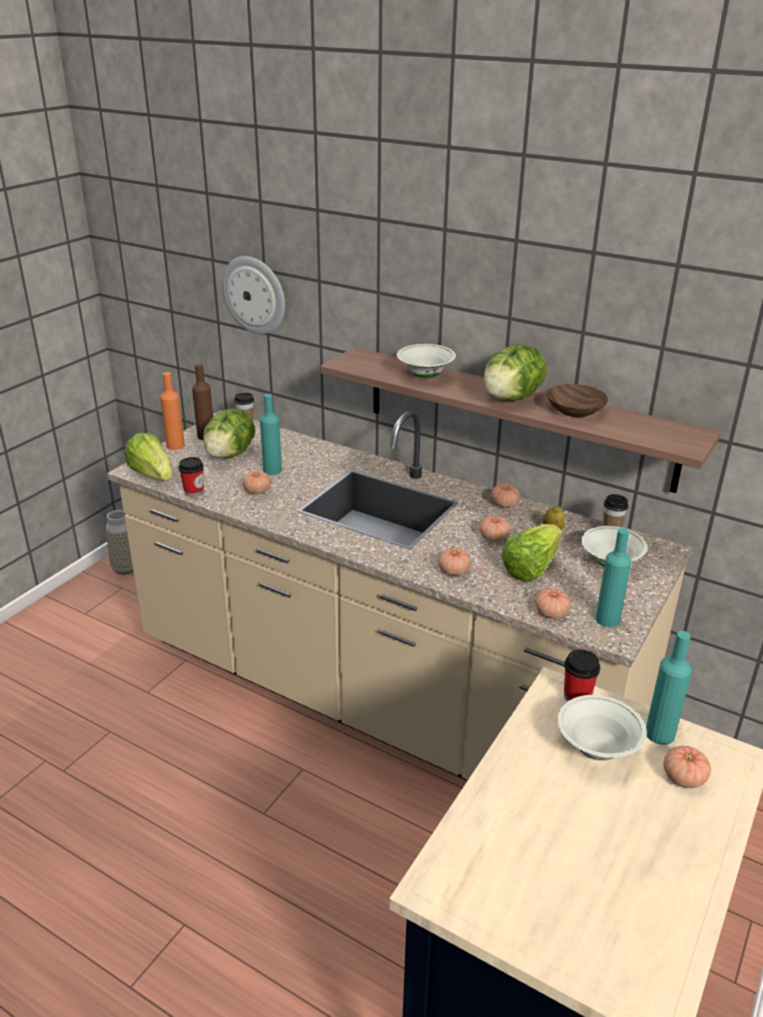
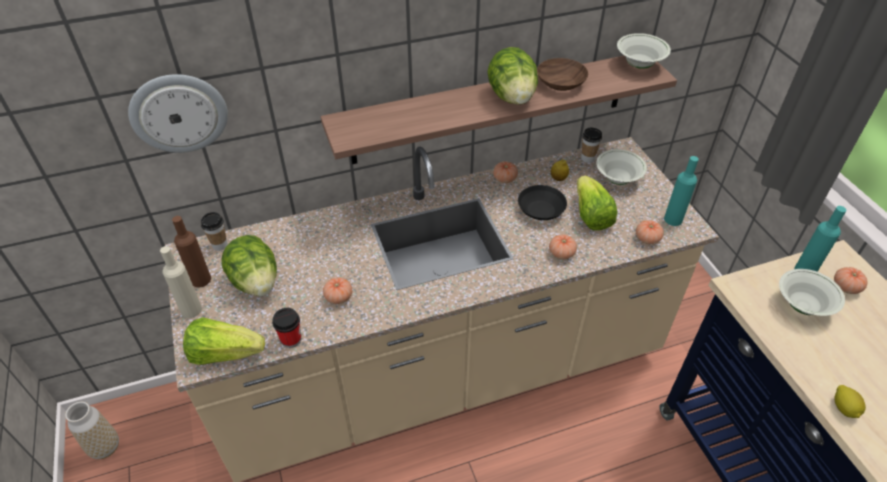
camera: 50 degrees left, 15 degrees up
(175, 446) = (191, 310): orange bottle -> beige bottle
(272, 470) = (316, 269): turquoise bottle -> none
(425, 376) = (426, 112): white bowl -> white bowl (639, 65)
(474, 830) = (844, 408): none -> lemon
(494, 537) = (540, 209): tomato -> black bowl
(577, 696) = (750, 283): cup -> none

